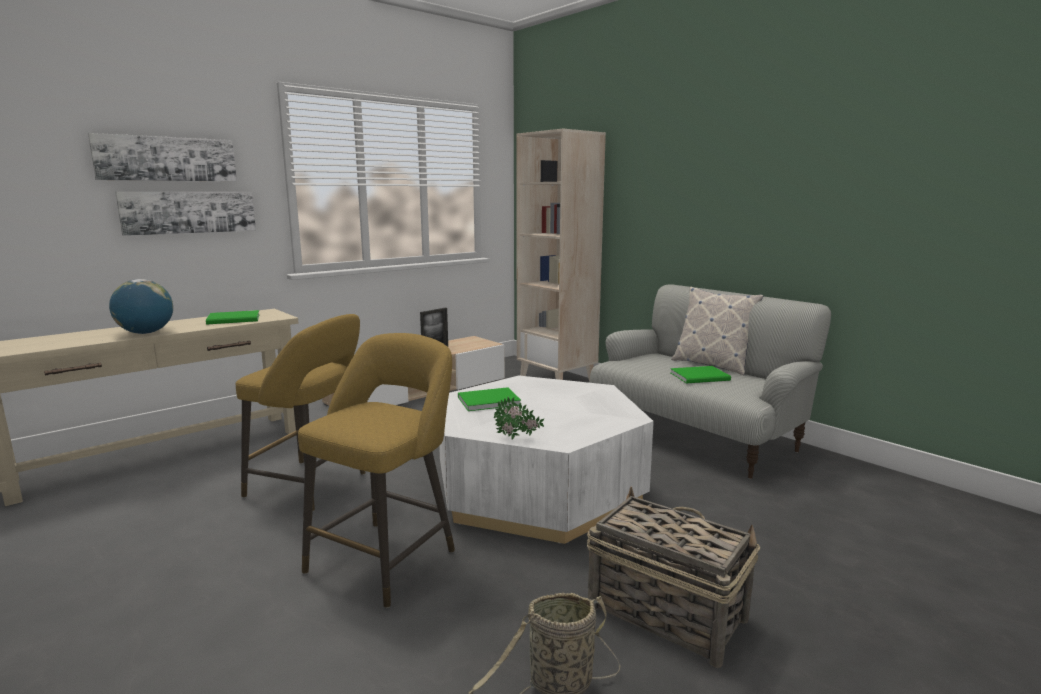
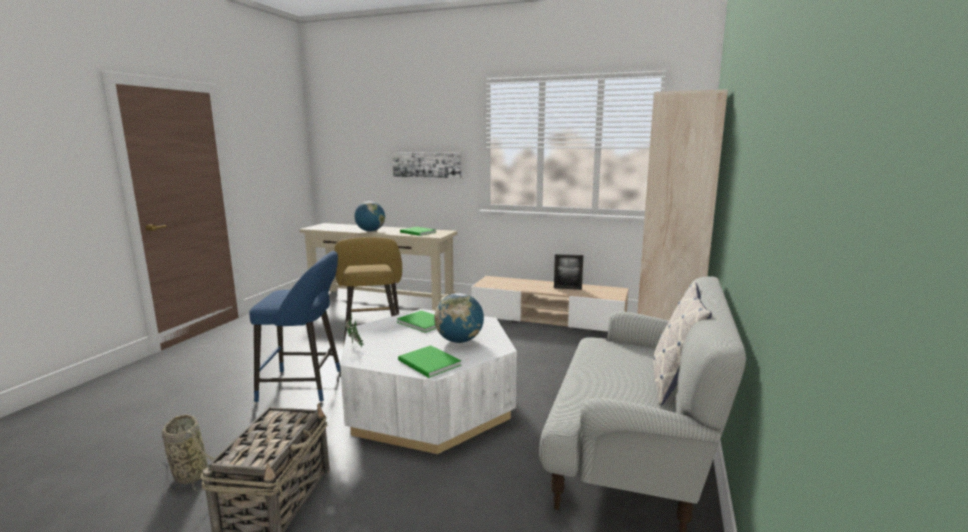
camera: 60 degrees right, 0 degrees up
(166, 159) = (418, 133): picture -> none
(387, 557) = (306, 385): yellow stool -> blue stool
(564, 397) = (459, 341): none -> globe
(701, 377) = (611, 383): green book -> green book (429, 364)

